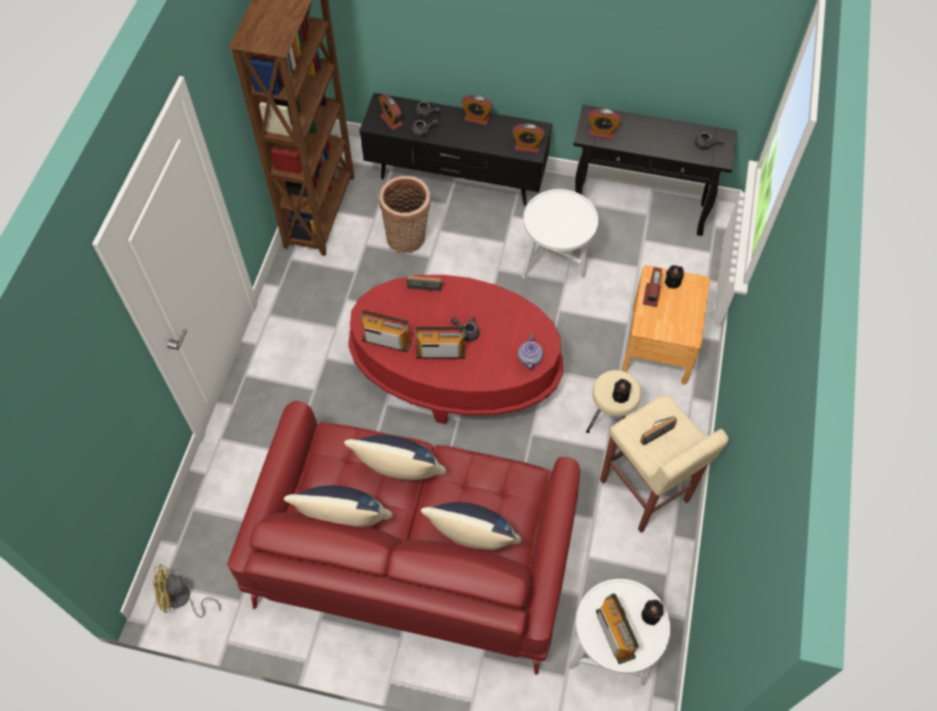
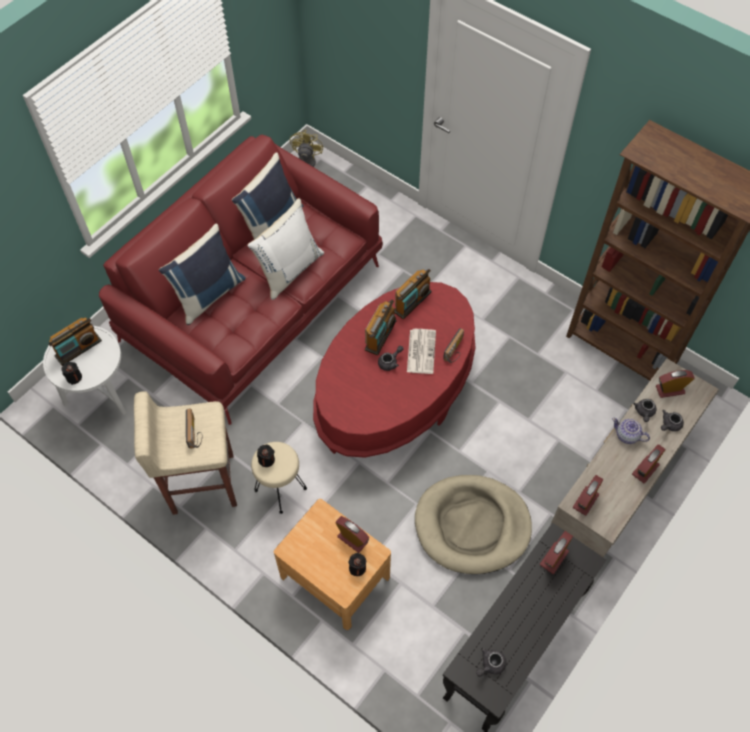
camera: 115 degrees right, 0 degrees up
(398, 474) = (289, 270): blue pillow -> white pillow
(408, 239) = (558, 409): basket -> none
(441, 312) = (421, 351): none -> newspaper
(456, 179) = (620, 482): black tv stand -> beige tv stand
(530, 358) = (337, 399): teapot -> teapot (627, 436)
(555, 264) = (472, 526): white side table -> beige dog bed
(615, 634) = (78, 348): radio -> radio turned 45 degrees counterclockwise

